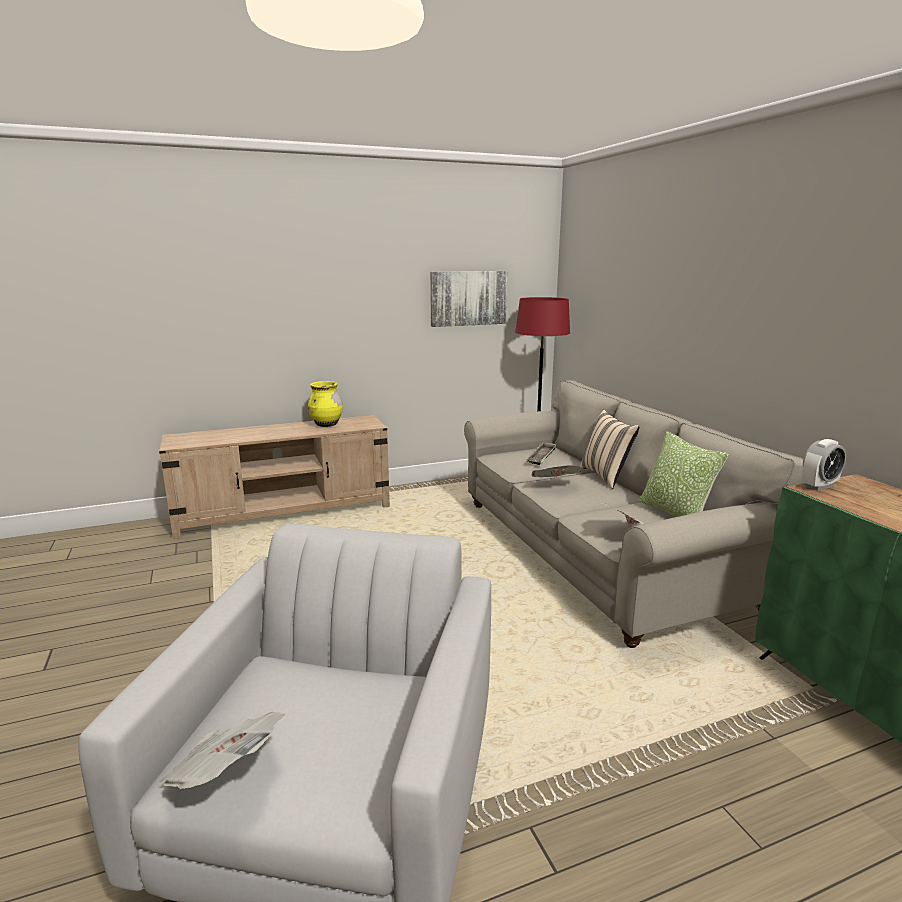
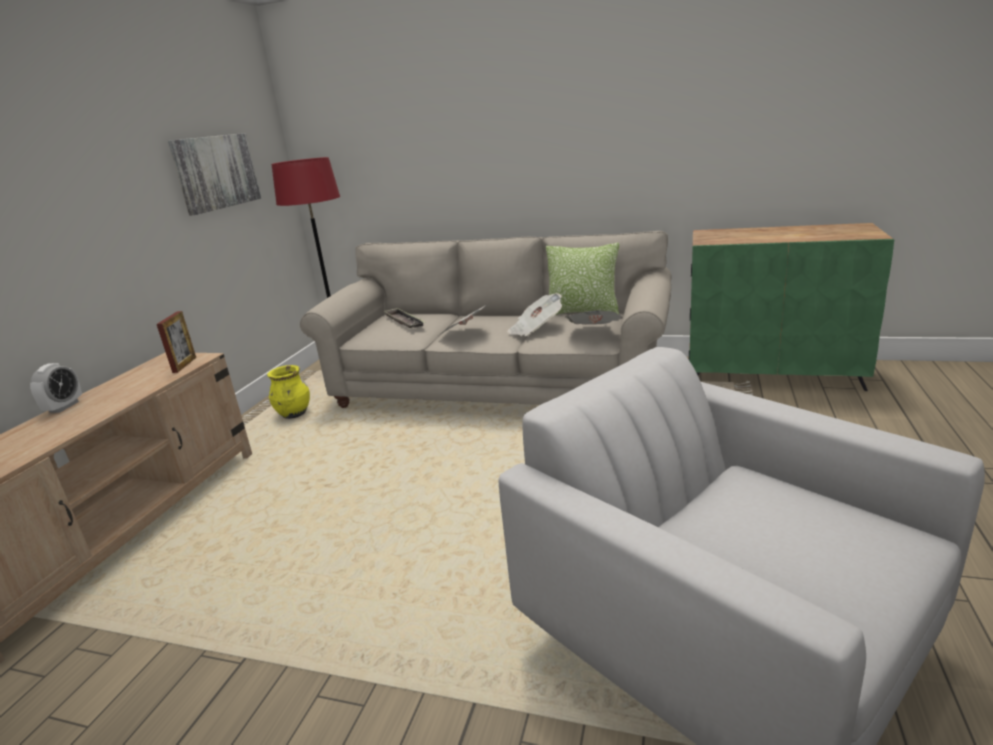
camera: 50 degrees left, 5 degrees up
(226, 773) = (838, 607): newspaper -> newspaper (535, 329)
(326, 424) = (131, 382): yellow vase -> yellow vase (294, 414)
(360, 426) = (184, 365): none -> picture frame
(606, 476) = (480, 314): beige pillow -> none
(819, 486) = (702, 239): alarm clock -> alarm clock (64, 407)

